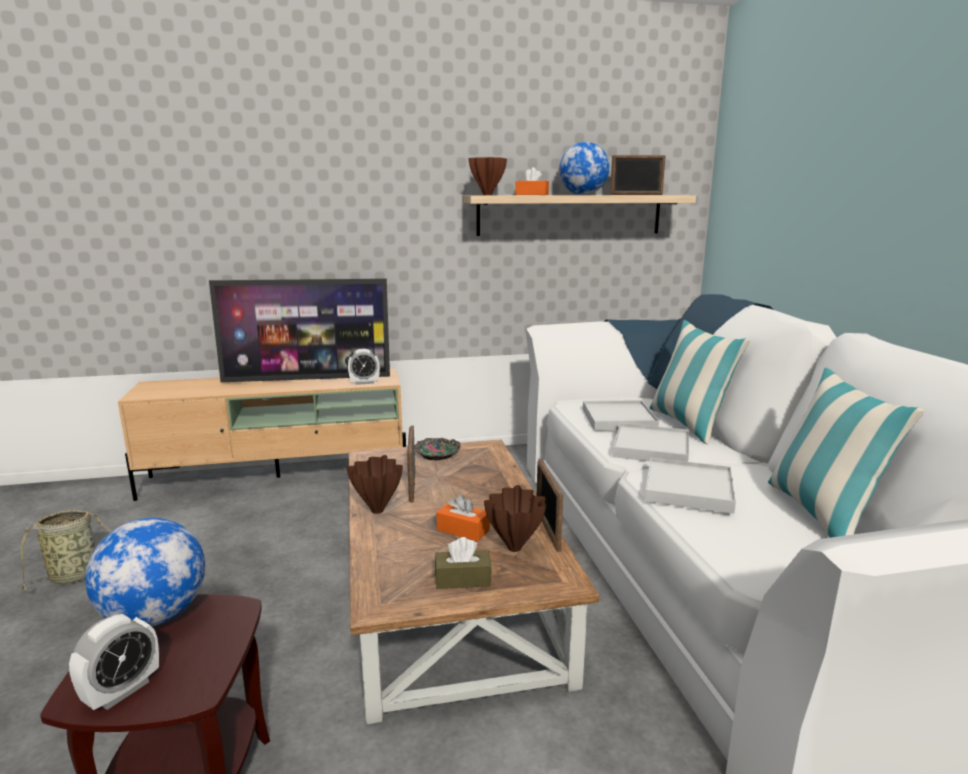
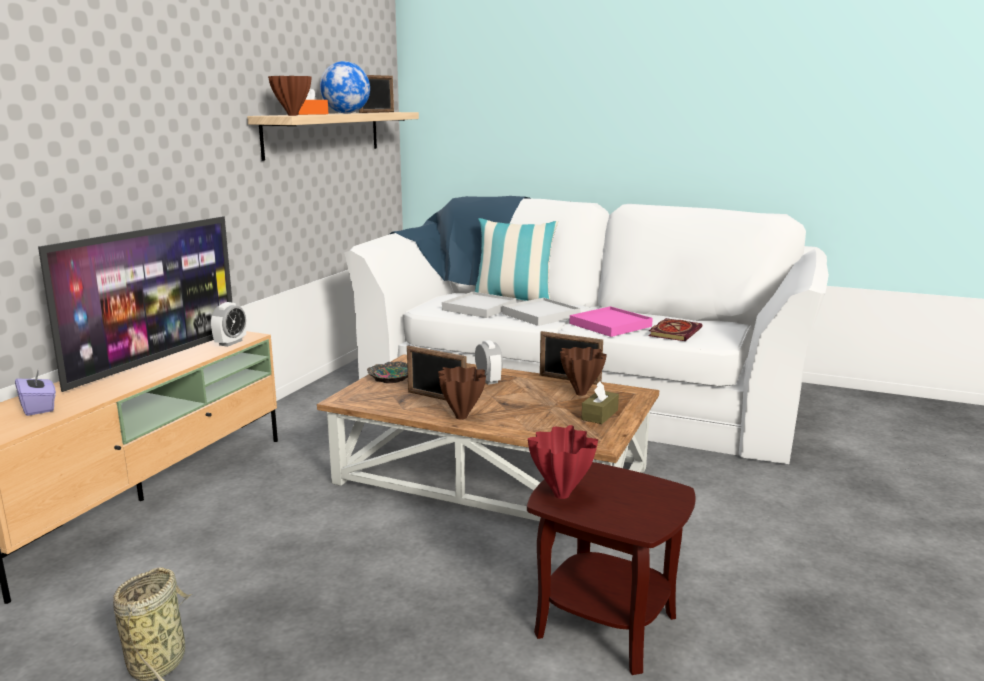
camera: 55 degrees left, 0 degrees up
(122, 691) = (650, 513): alarm clock -> alarm clock (488, 380)
(155, 616) = (561, 495): globe -> red vase
(193, 387) = (39, 407): none -> purple tissue box
(463, 530) = (535, 400): orange tissue box -> none
(689, 489) = (610, 325): white tray -> pink tray
(742, 534) = (674, 332): none -> book
(822, 514) = (669, 316): pillow -> none

